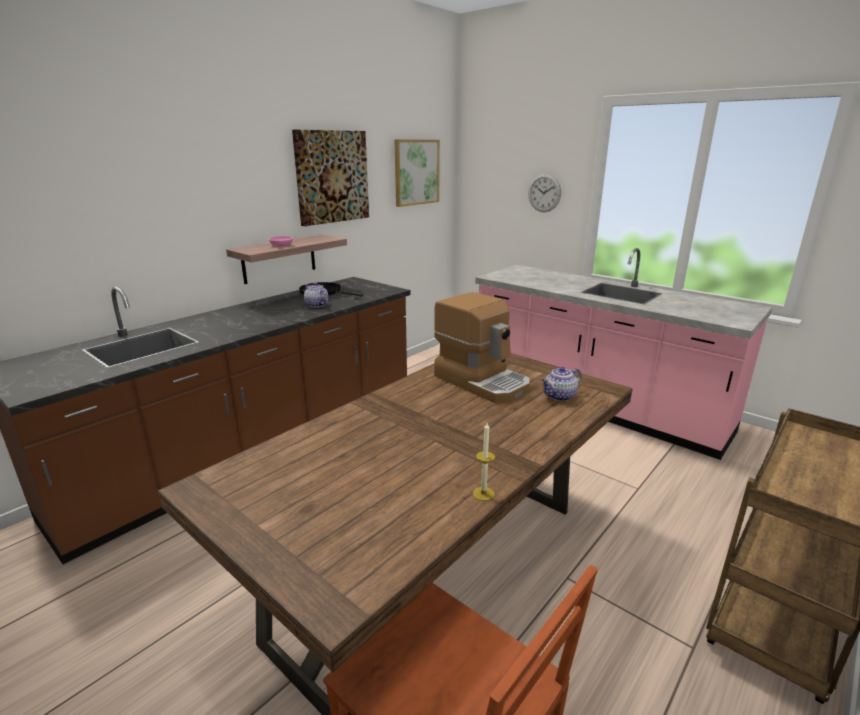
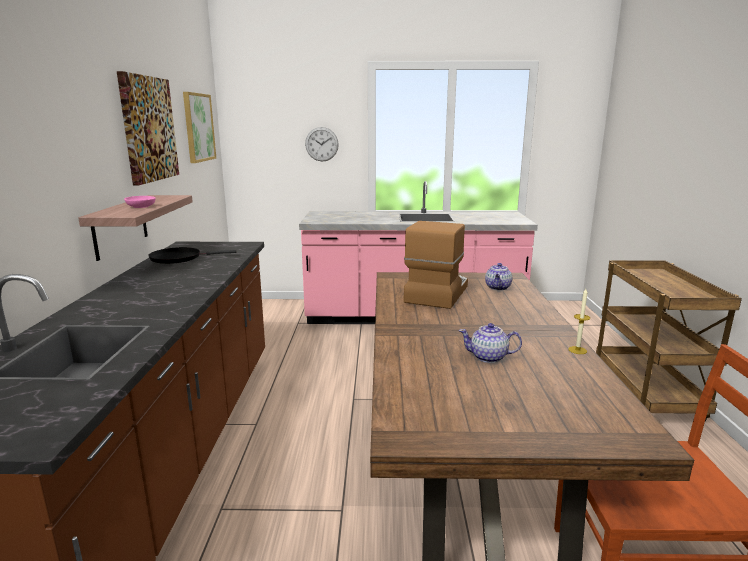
camera: 40 degrees left, 5 degrees down
(316, 305) = (202, 269): teapot -> teapot (489, 357)
(483, 381) = (436, 293): coffee machine -> coffee machine turned 75 degrees counterclockwise

